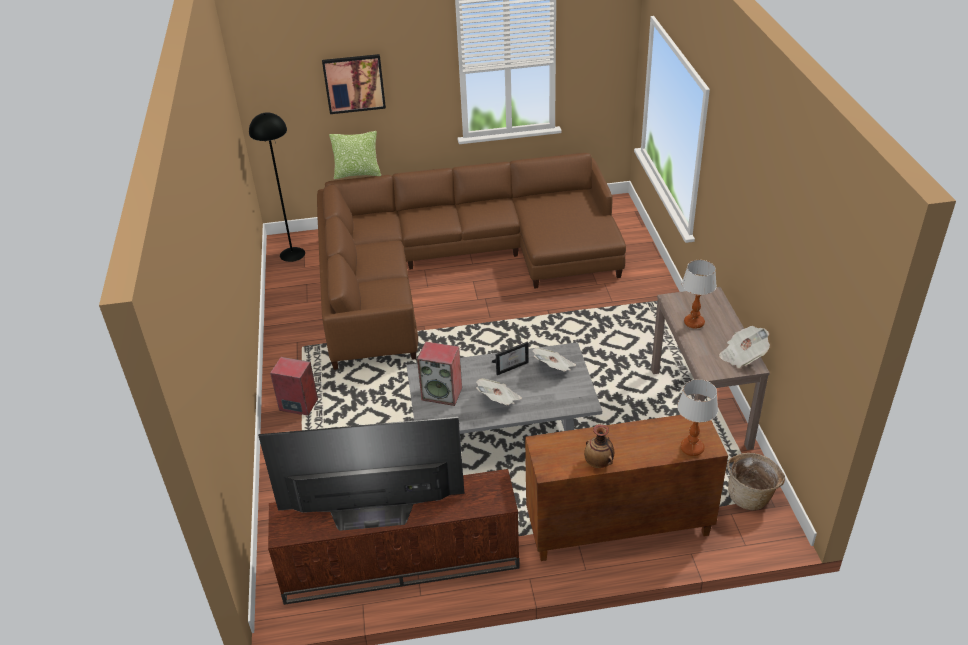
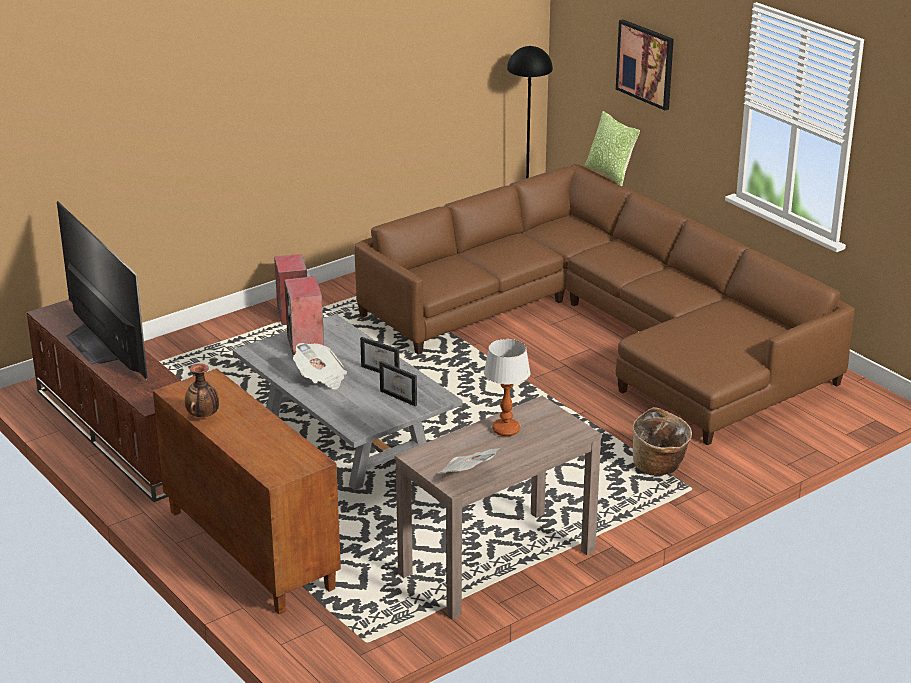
camera: 60 degrees right, 10 degrees down
(554, 368) = (402, 396): newspaper -> picture frame
(692, 448) = (264, 465): table lamp -> none
(751, 496) = (365, 633): basket -> basket (659, 467)

